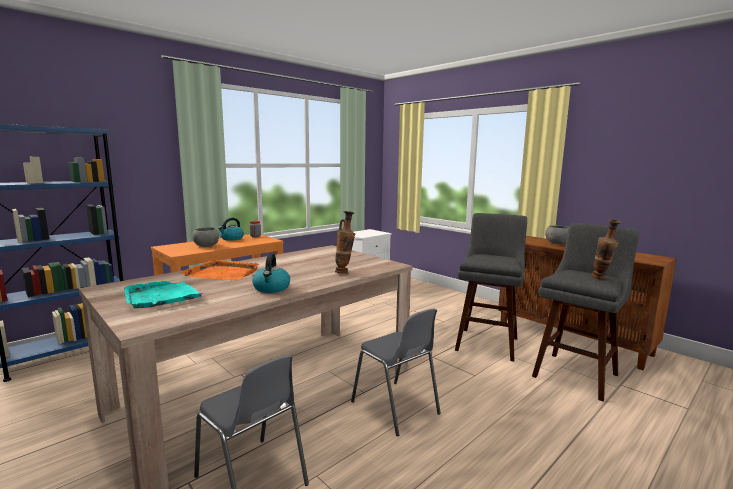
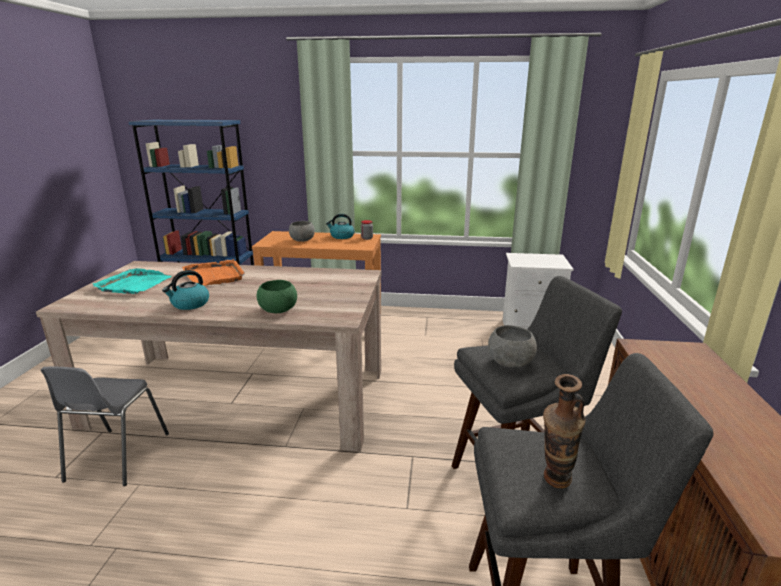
camera: 50 degrees right, 10 degrees up
(344, 272) = (278, 310): vase -> green bowl
(395, 408) = (274, 479): grey chair -> none
(558, 243) = (710, 384): grey bowl -> grey bowl (510, 362)

